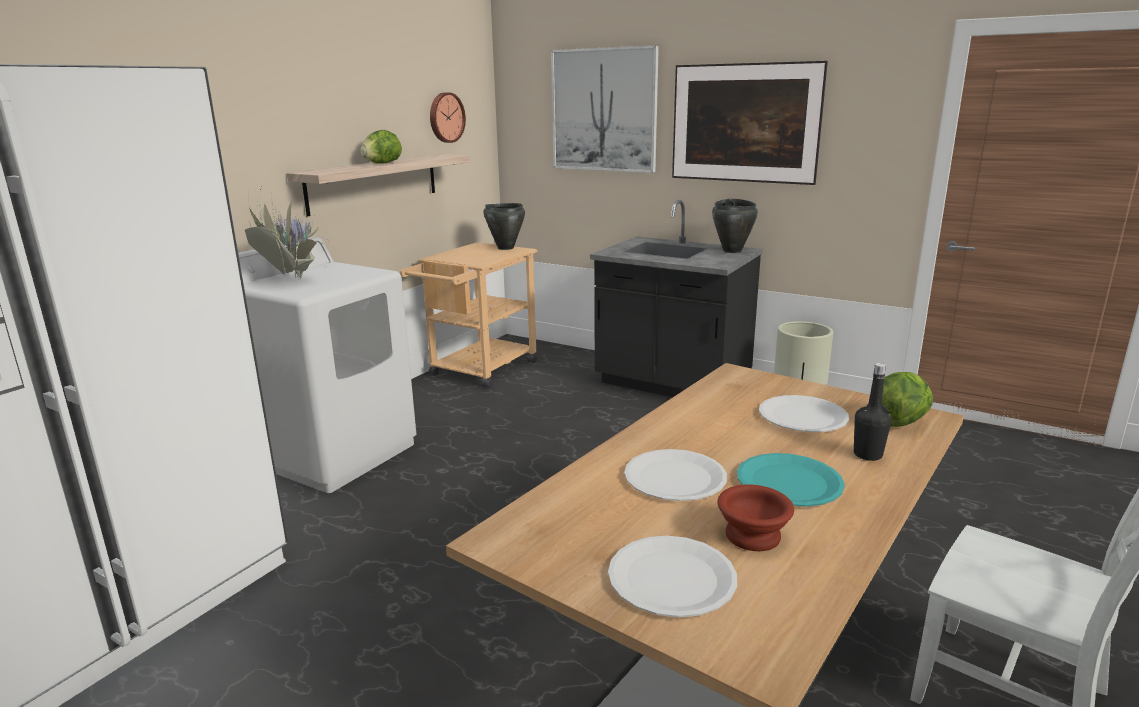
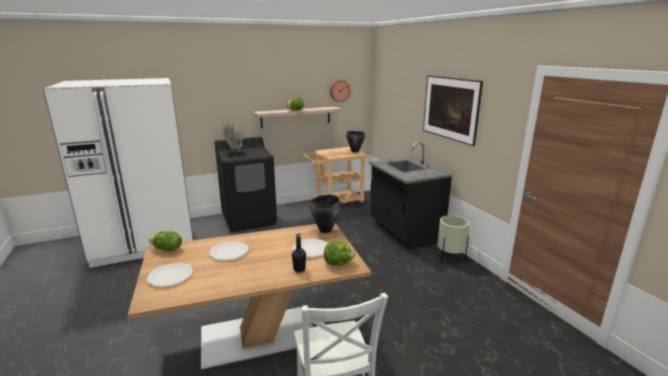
camera: 35 degrees right, 0 degrees up
(334, 452) = (249, 219): white washing machine -> black washing machine
(520, 529) = (167, 249): none -> lettuce
(604, 110) = (404, 93): picture -> none
(732, 251) = (434, 172): black cooking pot -> black cooking pot (325, 230)
(752, 537) = (210, 276): brown bowl -> none
(788, 482) = (254, 266): turquoise plate -> none

